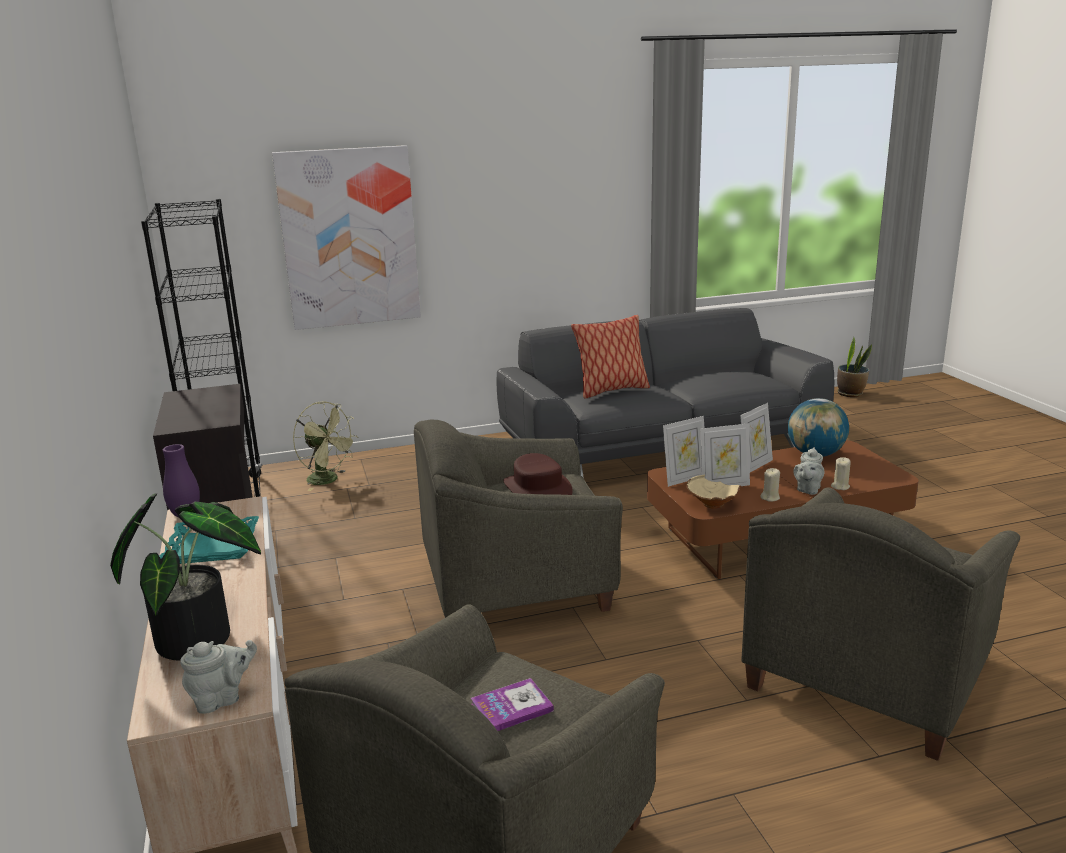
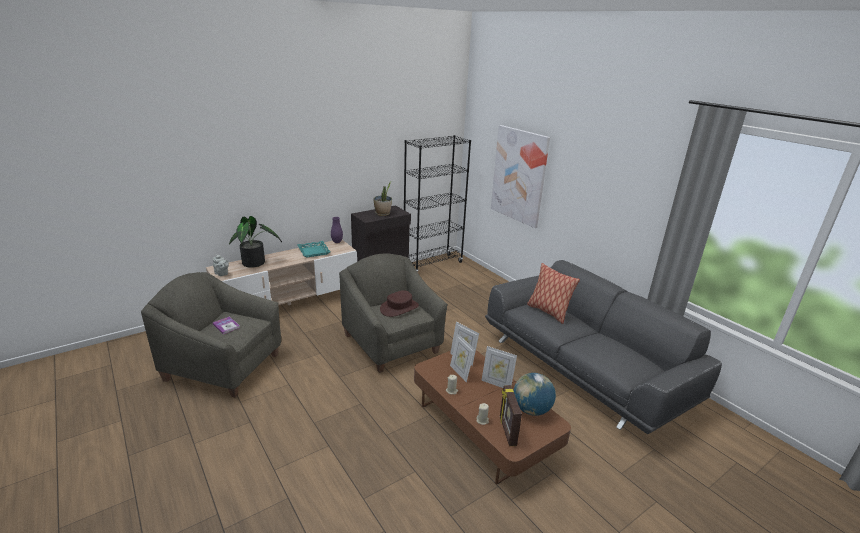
camera: 70 degrees right, 5 degrees up
(328, 480) = (467, 278): green fan -> none
(712, 505) = (432, 370): beige bowl -> none
(807, 490) = (470, 406): grey teapot -> none
(850, 393) = (808, 471): potted plant -> potted plant (383, 214)
(861, 475) = (507, 431): none -> picture frame
(869, 673) = (342, 468): grey armchair -> none

